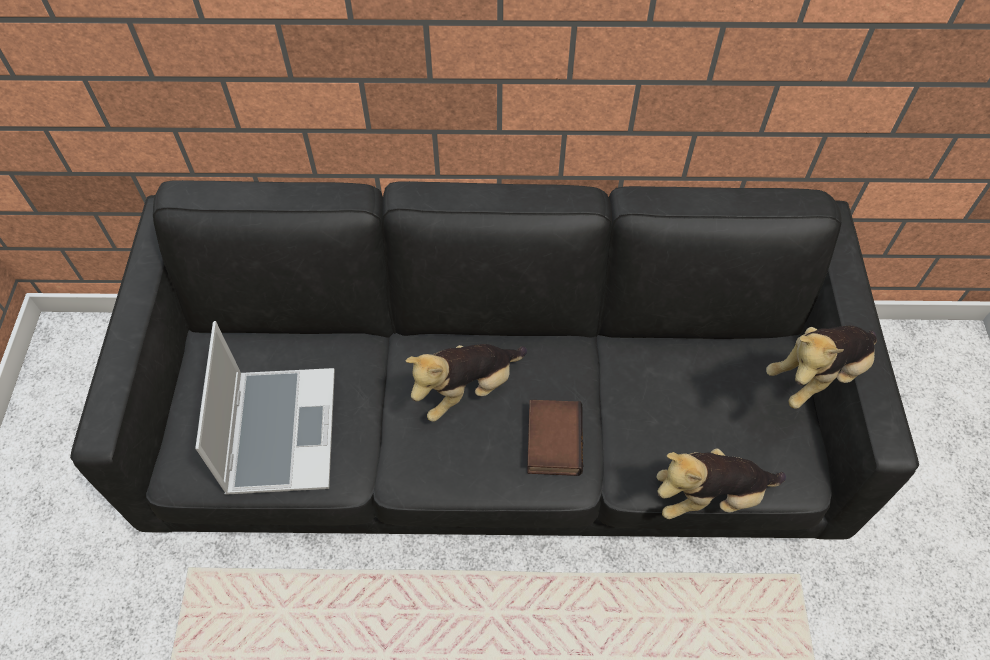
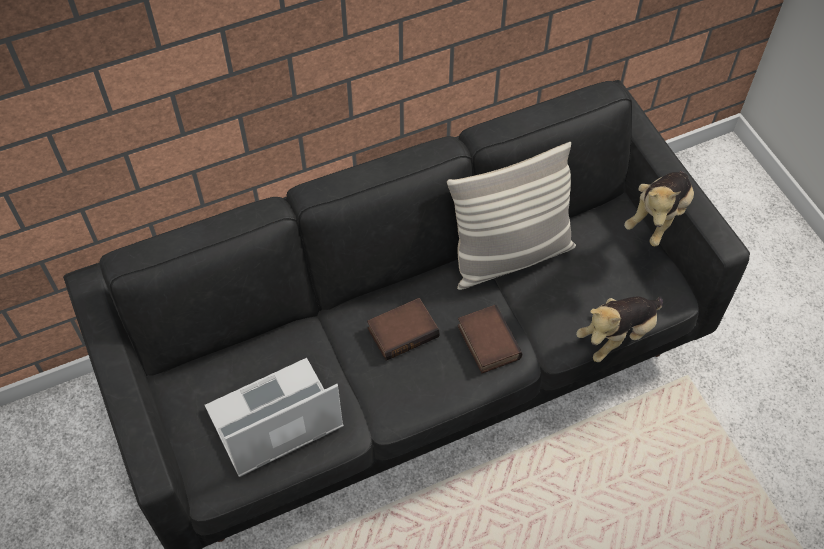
camera: 25 degrees left, 0 degrees up
(280, 430) = (274, 421): laptop -> laptop turned 90 degrees counterclockwise
(467, 389) = (403, 331): plush toy -> book
(628, 355) = (510, 256): none -> pillow

